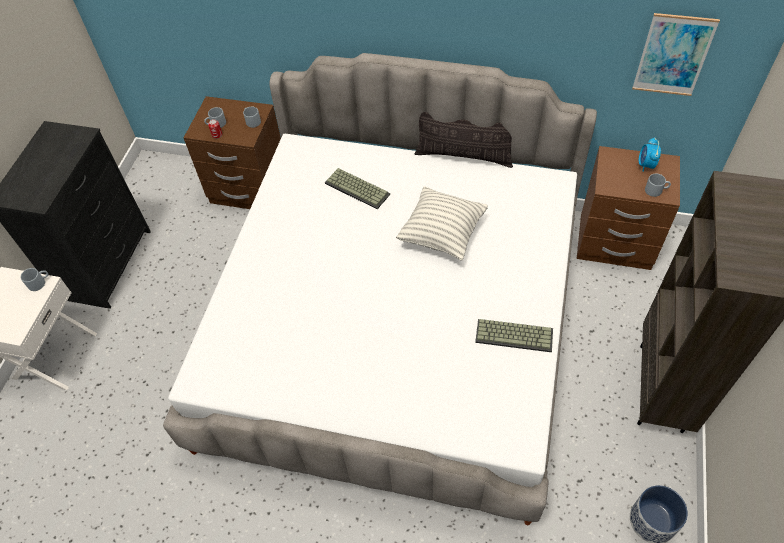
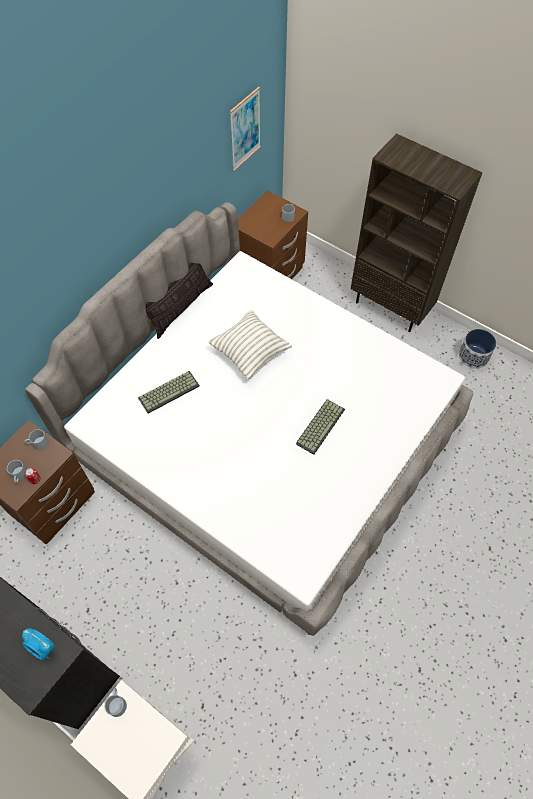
camera: 70 degrees left, 5 degrees up
(515, 335) = (359, 347): keyboard -> keyboard (320, 425)
(646, 165) = (264, 210): alarm clock -> alarm clock (43, 648)

